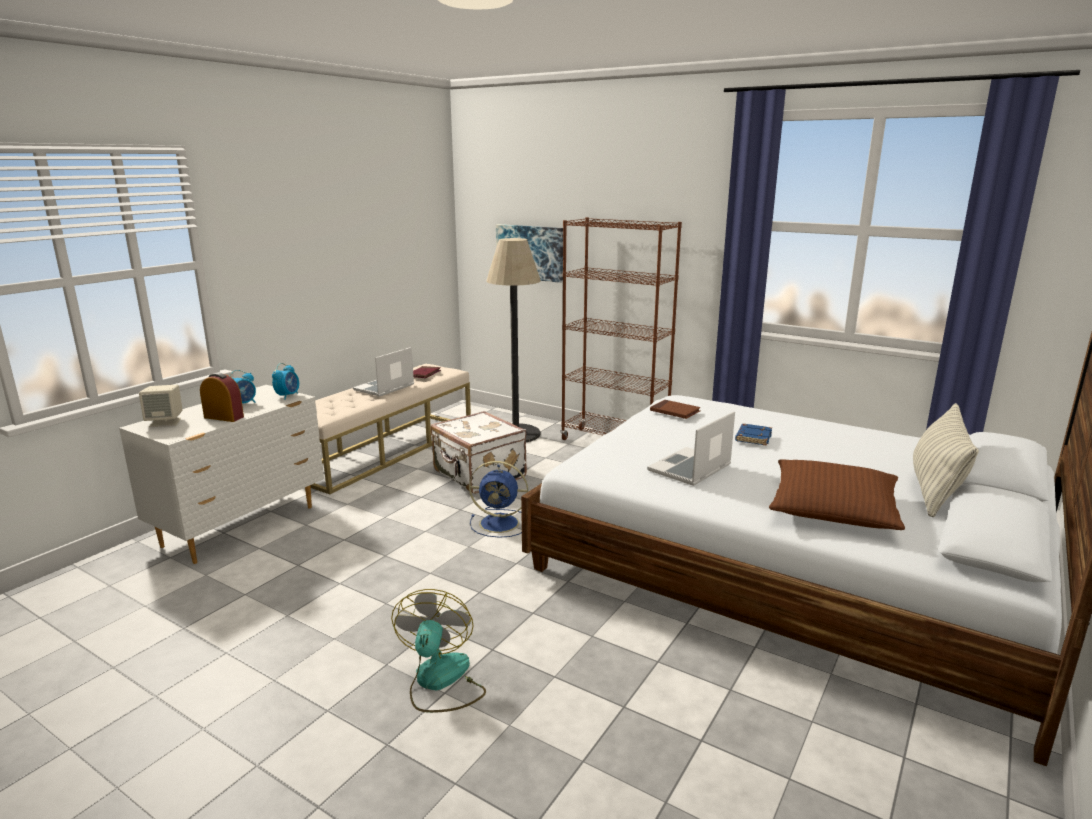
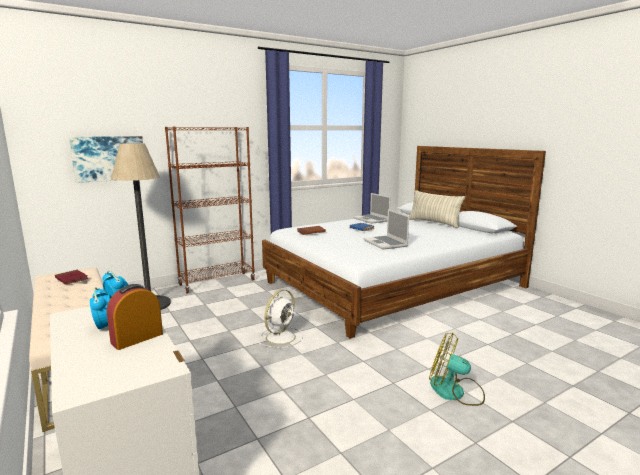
camera: 65 degrees left, 5 degrees down
(165, 422) = (94, 374): beige speaker -> none
(384, 388) = (74, 296): laptop -> laptop (371, 220)
(478, 475) = (197, 330): white suitcase -> none
(501, 523) = (281, 337): blue fan -> white fan
(833, 508) = (443, 235): brown pillow -> none

